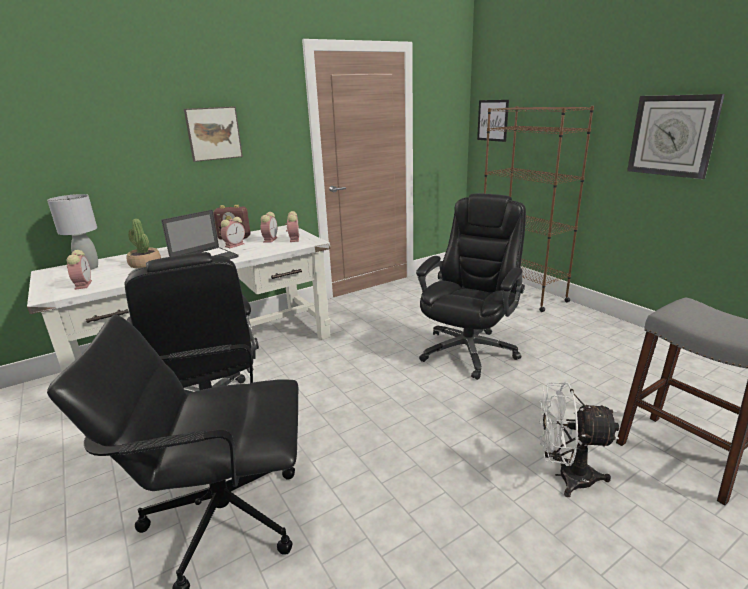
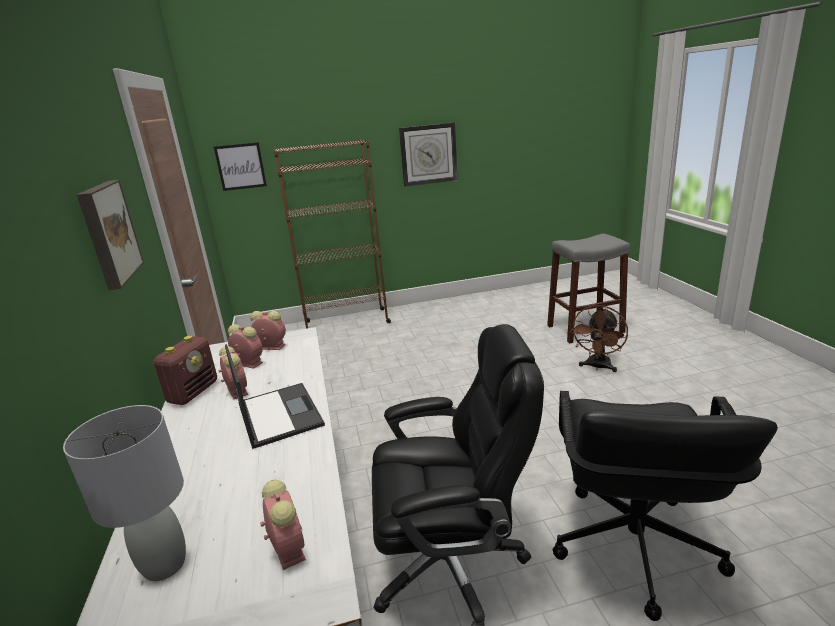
camera: 70 degrees left, 0 degrees up
(83, 284) = (287, 548): alarm clock -> alarm clock turned 60 degrees clockwise
(145, 264) = (236, 478): potted plant -> none
(469, 350) = (426, 367): black office chair -> none
(566, 476) = (597, 367): white fan -> brown fan

